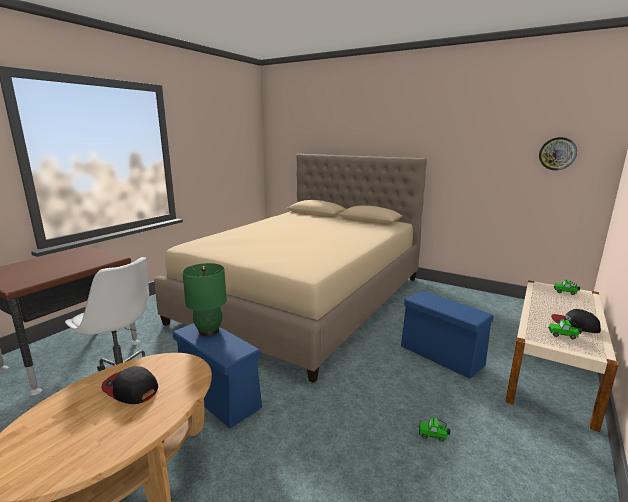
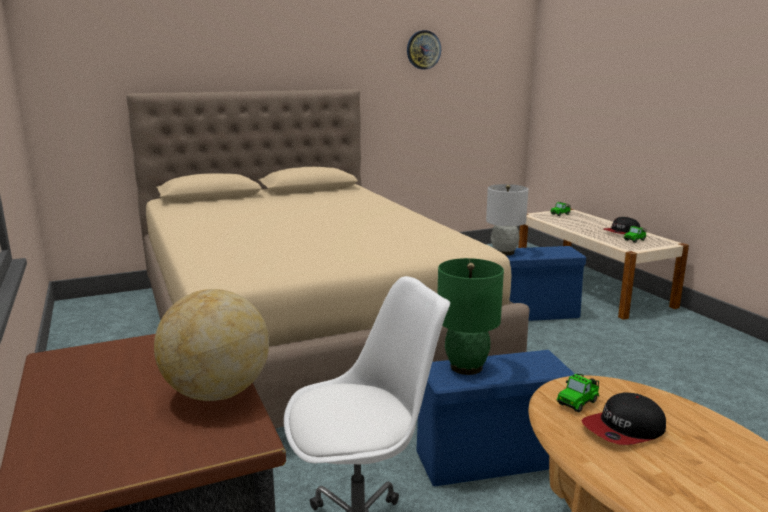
camera: 55 degrees left, 0 degrees up
(54, 273) = (216, 393): none -> globe
(424, 296) = (503, 252): none -> white table lamp
(433, 435) = (649, 363): toy car -> toy car (578, 402)
(557, 153) = (484, 77): wall clock -> wall clock (423, 50)

